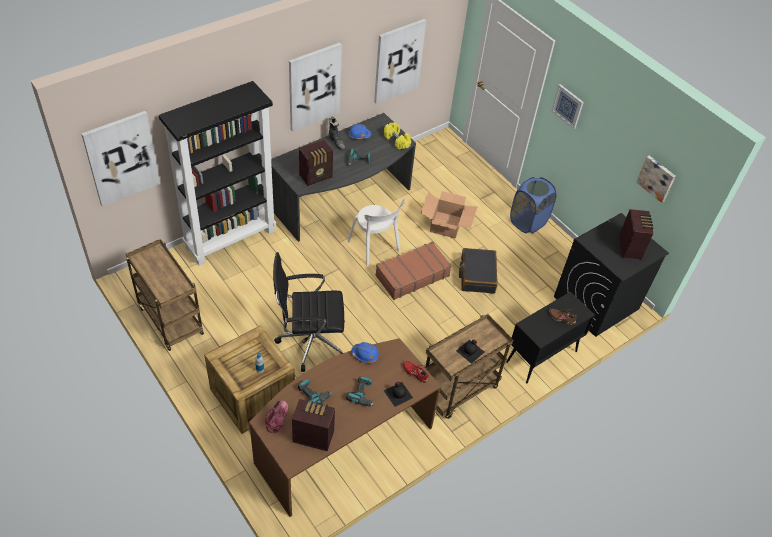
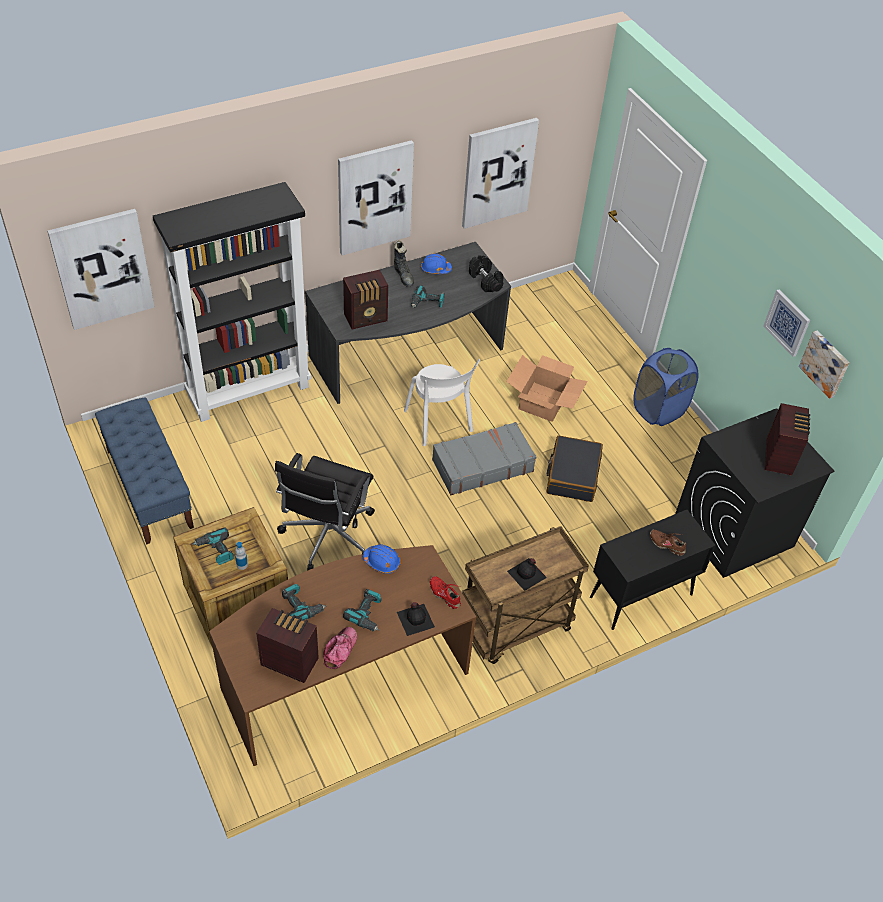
camera: 10 degrees right, 0 degrees up
(169, 320) = (149, 488): brown cart -> blue bench
(238, 361) = (216, 550): none -> power drill
(277, 418) = (246, 630): cap -> cap (340, 649)
(310, 341) = (327, 537): black office chair -> black office chair turned 75 degrees counterclockwise
(397, 141) = (485, 281): yellow dumbbell -> black dumbbell
(412, 275) = (482, 465): brown suitcase -> grey suitcase
(567, 106) = (718, 253): picture -> picture (787, 322)

